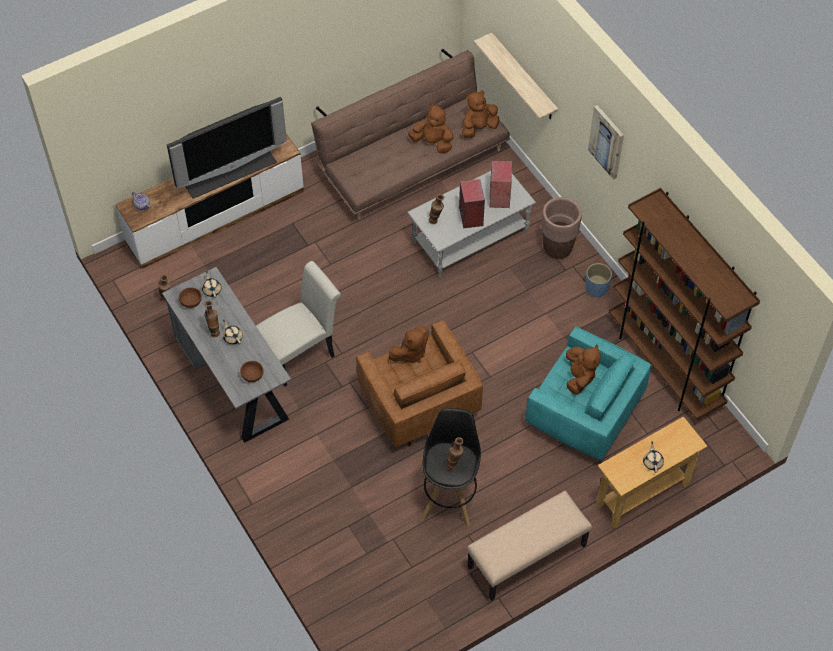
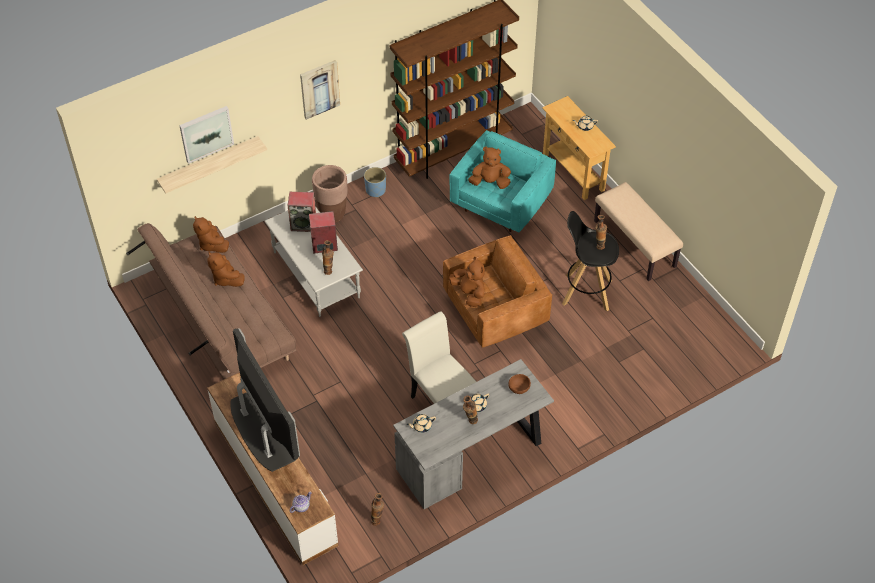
camera: 90 degrees left, 5 degrees down
(191, 302) = (436, 443): brown bowl -> none
(433, 142) = (226, 278): brown plush toy -> brown plush toy turned 60 degrees counterclockwise
(528, 48) = (206, 133): none -> picture

